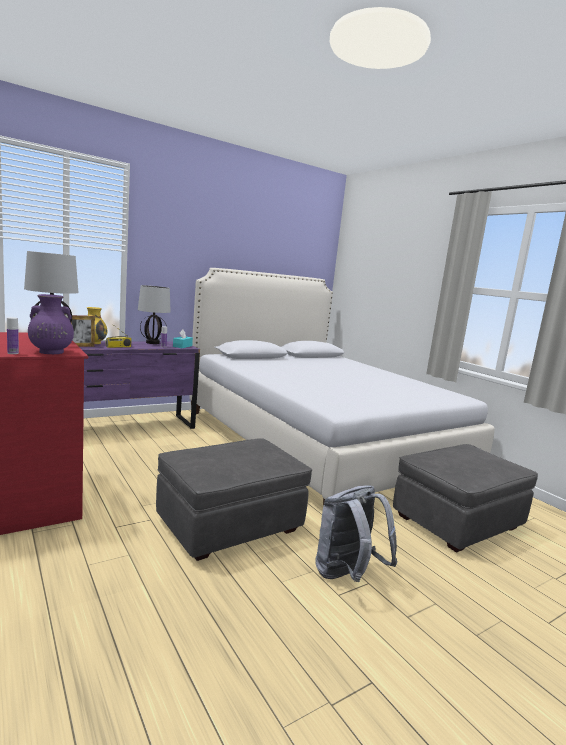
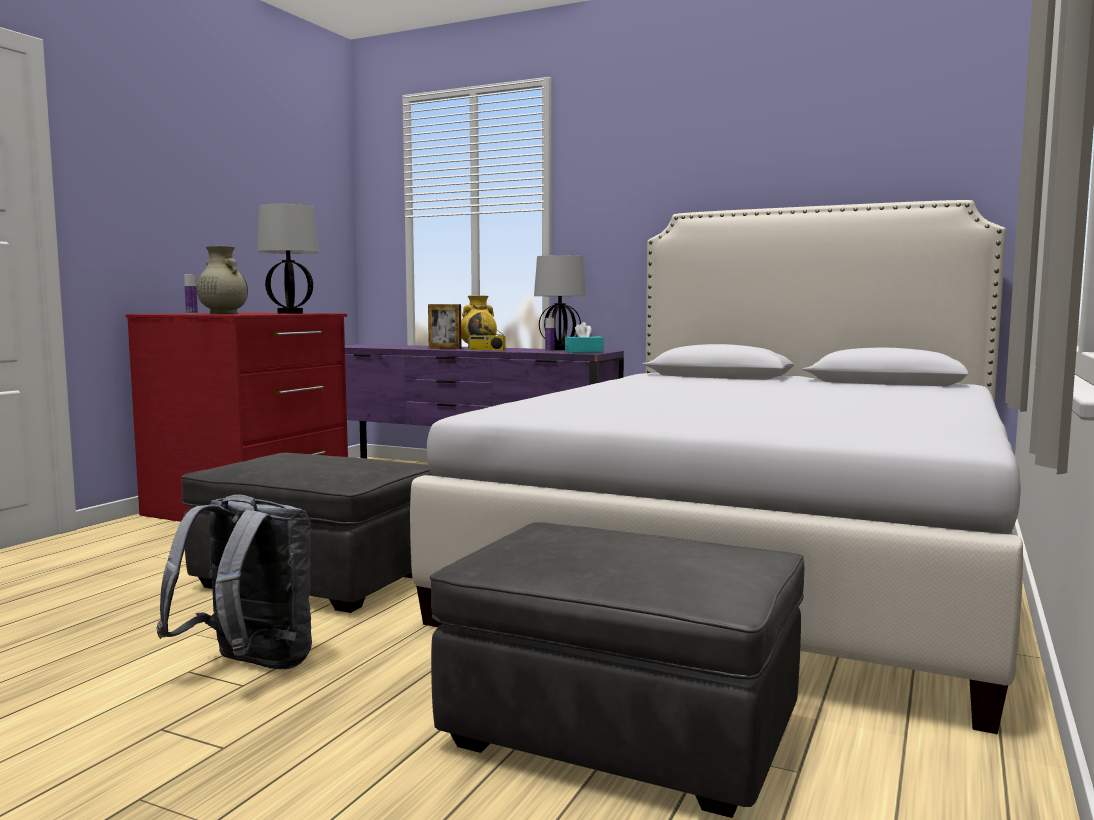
camera: 60 degrees right, 5 degrees down
(50, 352) = (223, 314): purple vase -> beige vase

